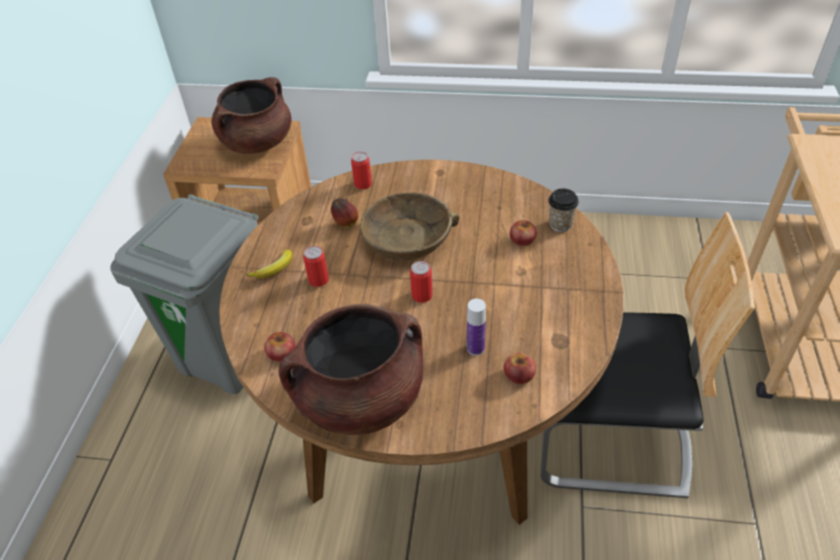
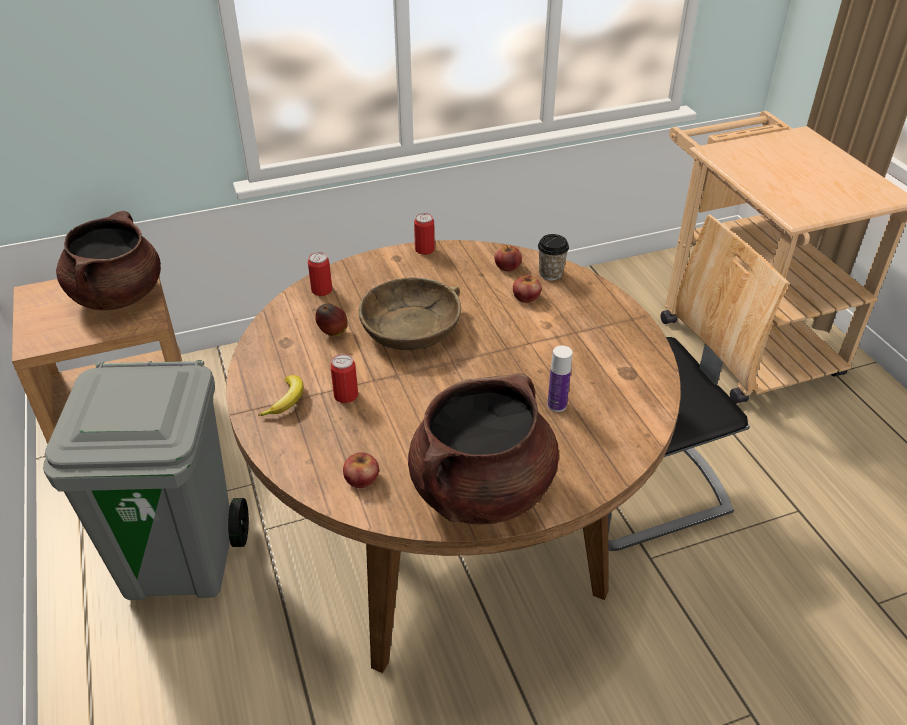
camera: 30 degrees left, 5 degrees down
(422, 295) = (467, 375): can -> can (424, 250)
(519, 375) = (614, 414): apple -> apple (507, 266)

